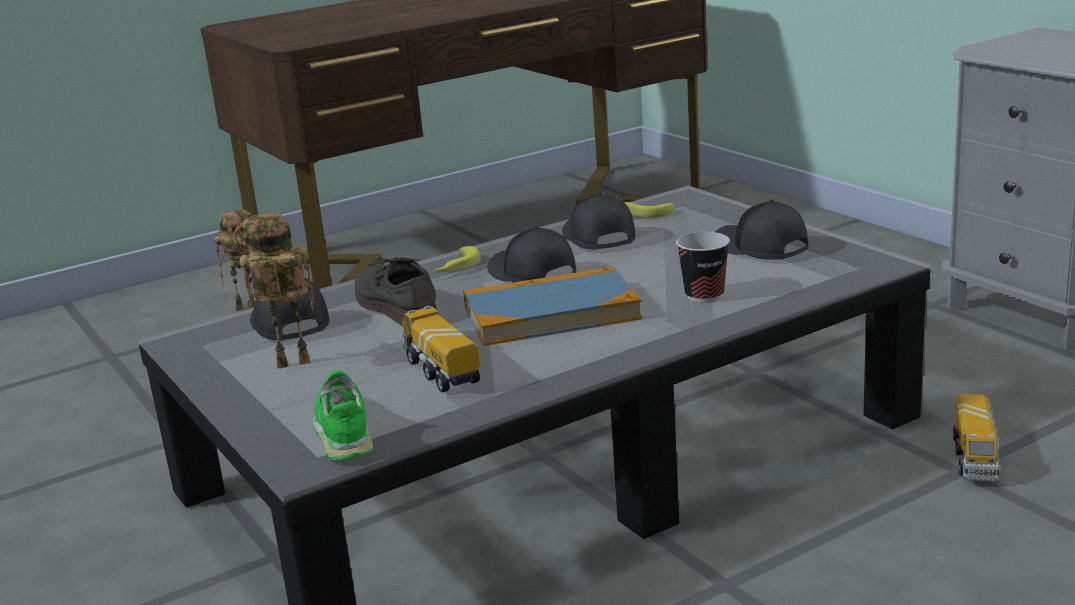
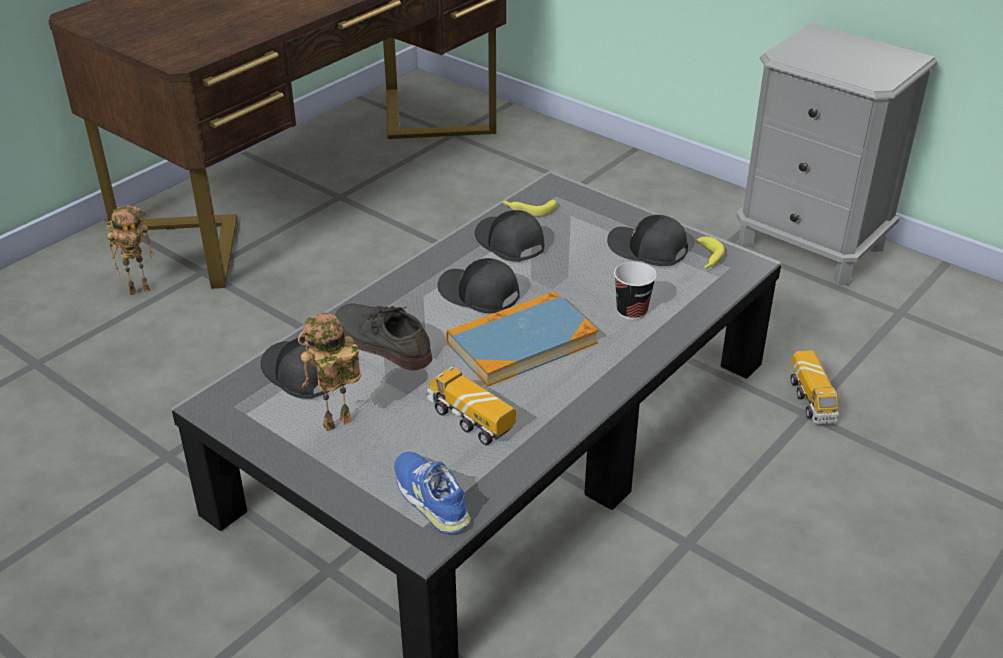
camera: 20 degrees left, 15 degrees up
(344, 431) = (431, 498): green shoe -> blue shoe
(456, 268) = (408, 291): banana -> banana (707, 259)

